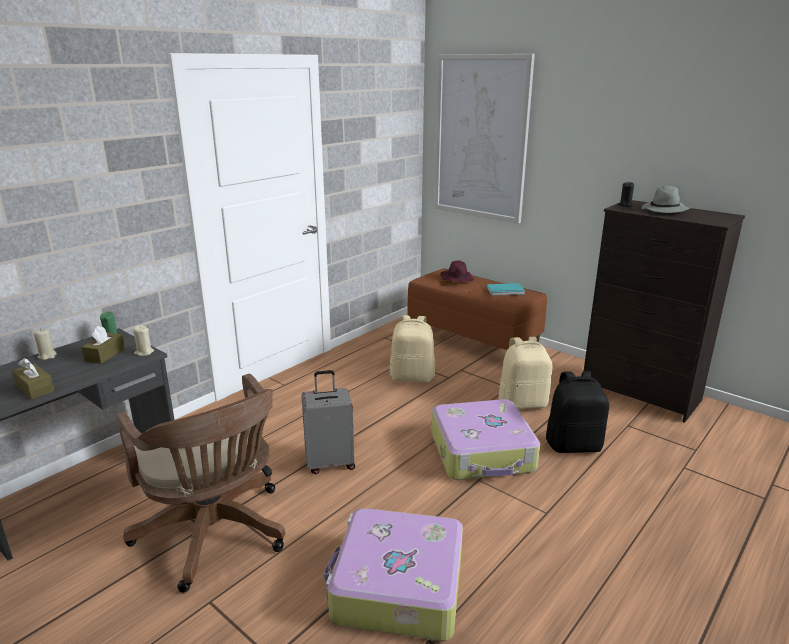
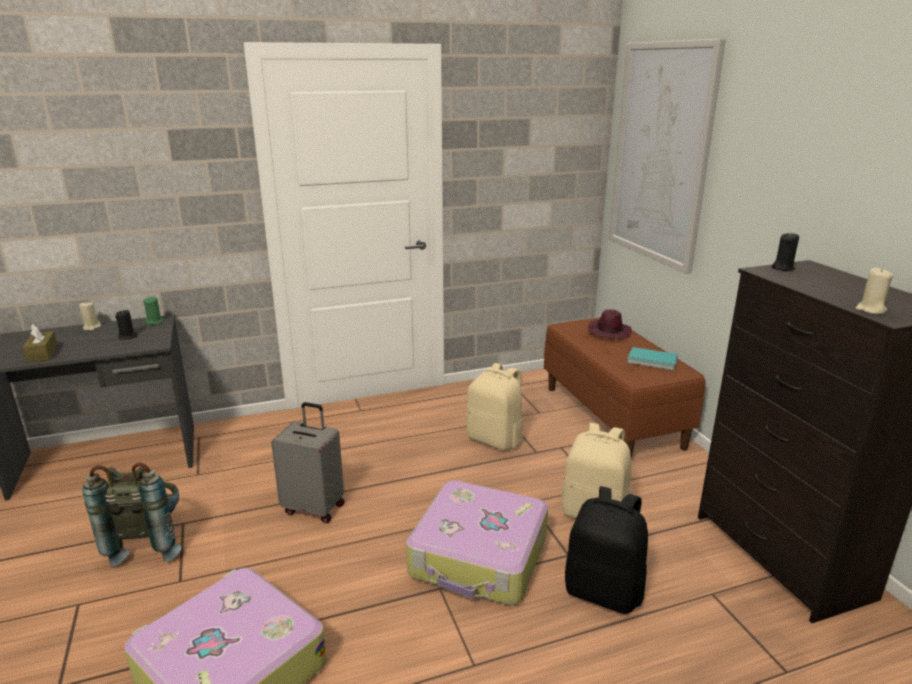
camera: 30 degrees right, 0 degrees up
(105, 354) = (128, 336): brown tissue box -> black candle
(144, 352) = (155, 342): beige candle -> beige candle (870, 310)
(216, 535) = (148, 542): brown office chair -> grey backpack
(664, 211) = (833, 285): grey hat -> none

